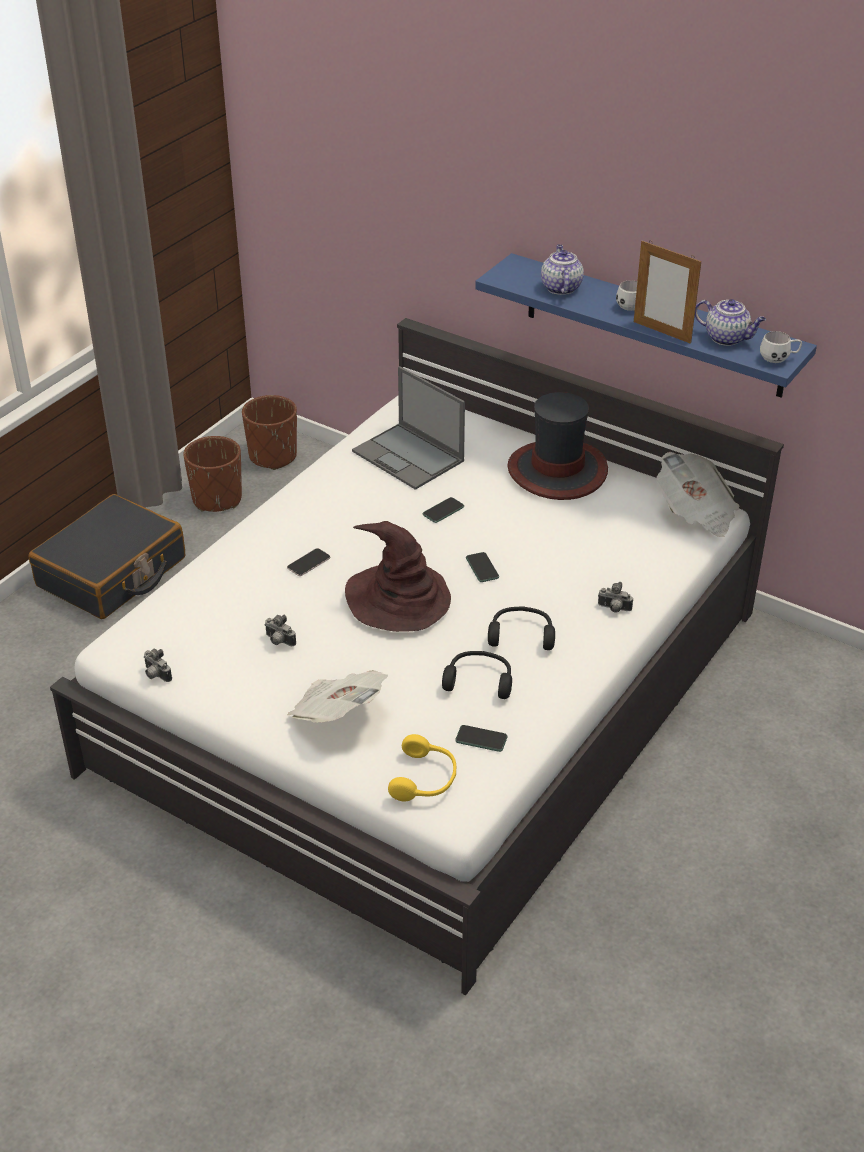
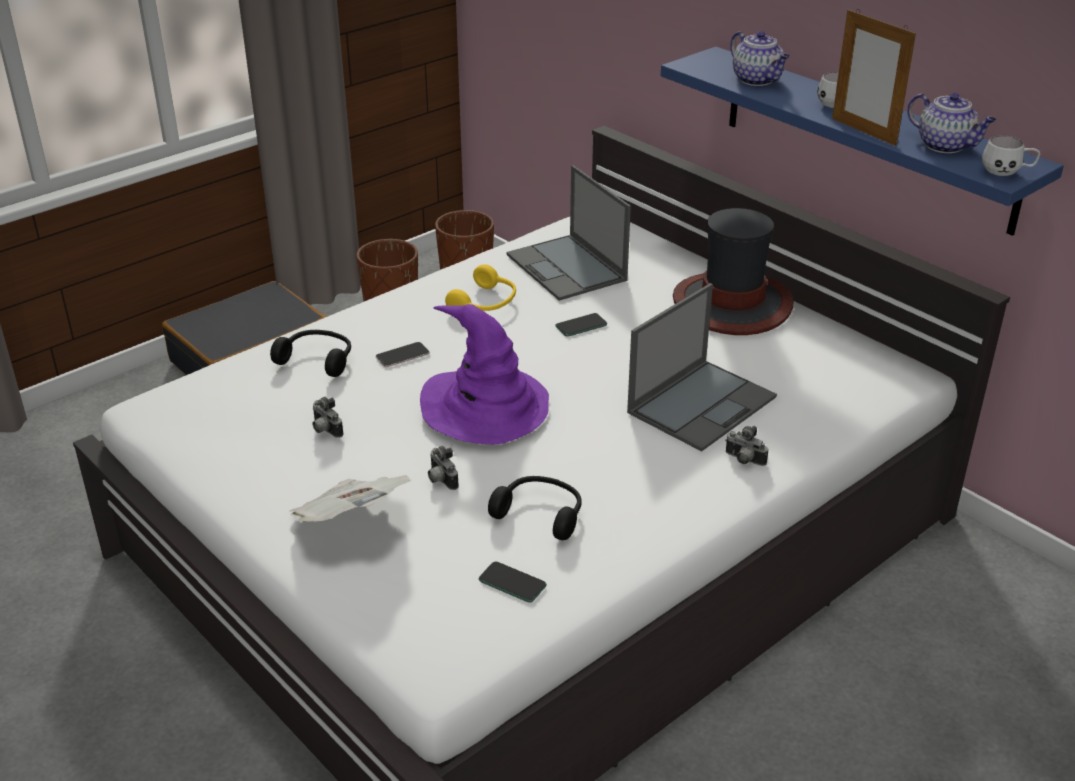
camera: 15 degrees right, 5 degrees down
(156, 675) = (171, 443): camera -> camera (440, 480)
(399, 599) = (486, 408): brown hat -> purple hat
(425, 779) = (419, 618): yellow headphones -> yellow headphones (486, 303)
(482, 568) = (600, 391): phone -> none
(521, 635) = (615, 470): black headphones -> black headphones (317, 359)
(560, 287) = (757, 80): teapot -> teapot turned 135 degrees clockwise
(566, 566) = (702, 404): none -> laptop
(696, 513) = (887, 371): newspaper -> none

